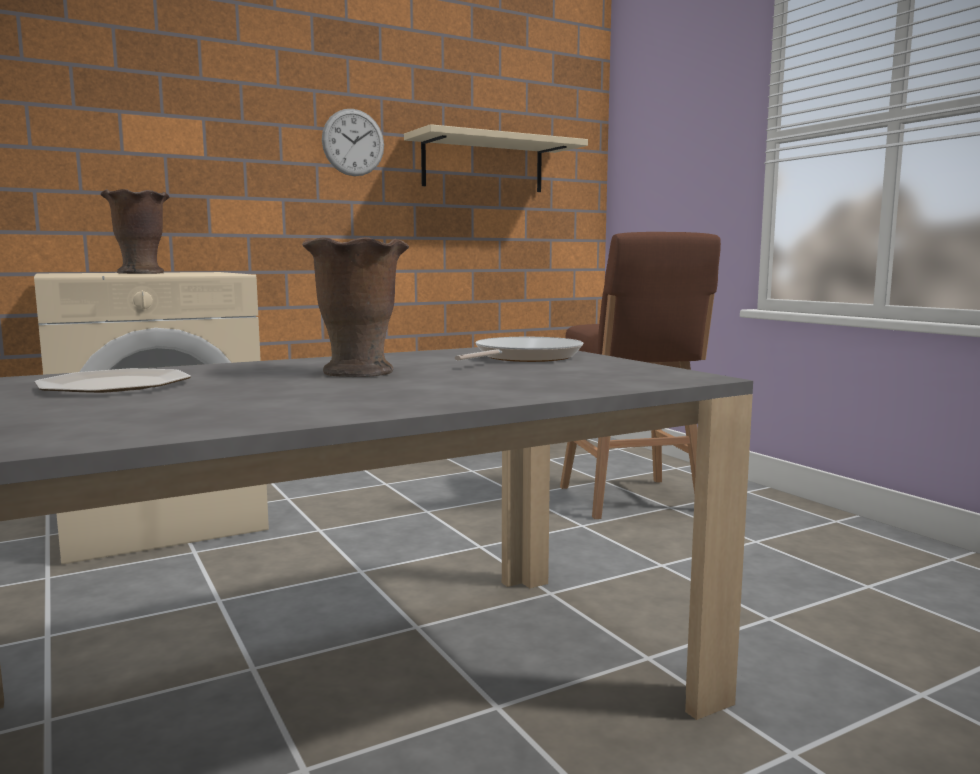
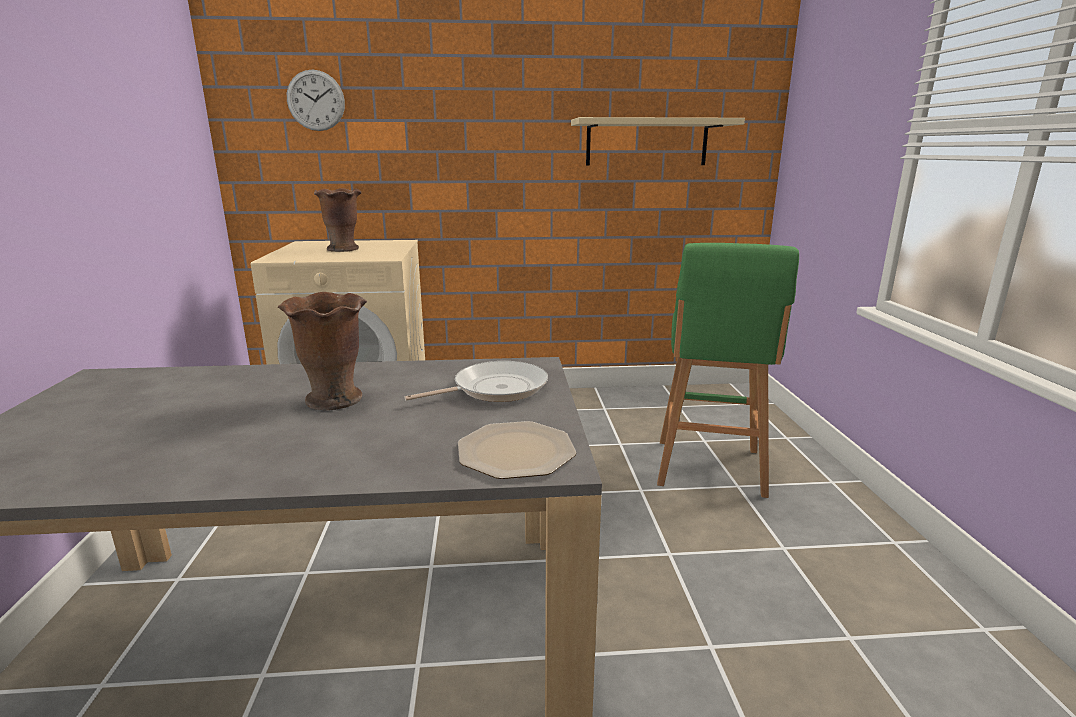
camera: 25 degrees right, 10 degrees up
(116, 384) = (171, 394): plate -> plate (516, 451)
(353, 142) = (525, 131): wall clock -> wall clock (315, 100)
(631, 500) = (709, 469): brown stool -> green stool

